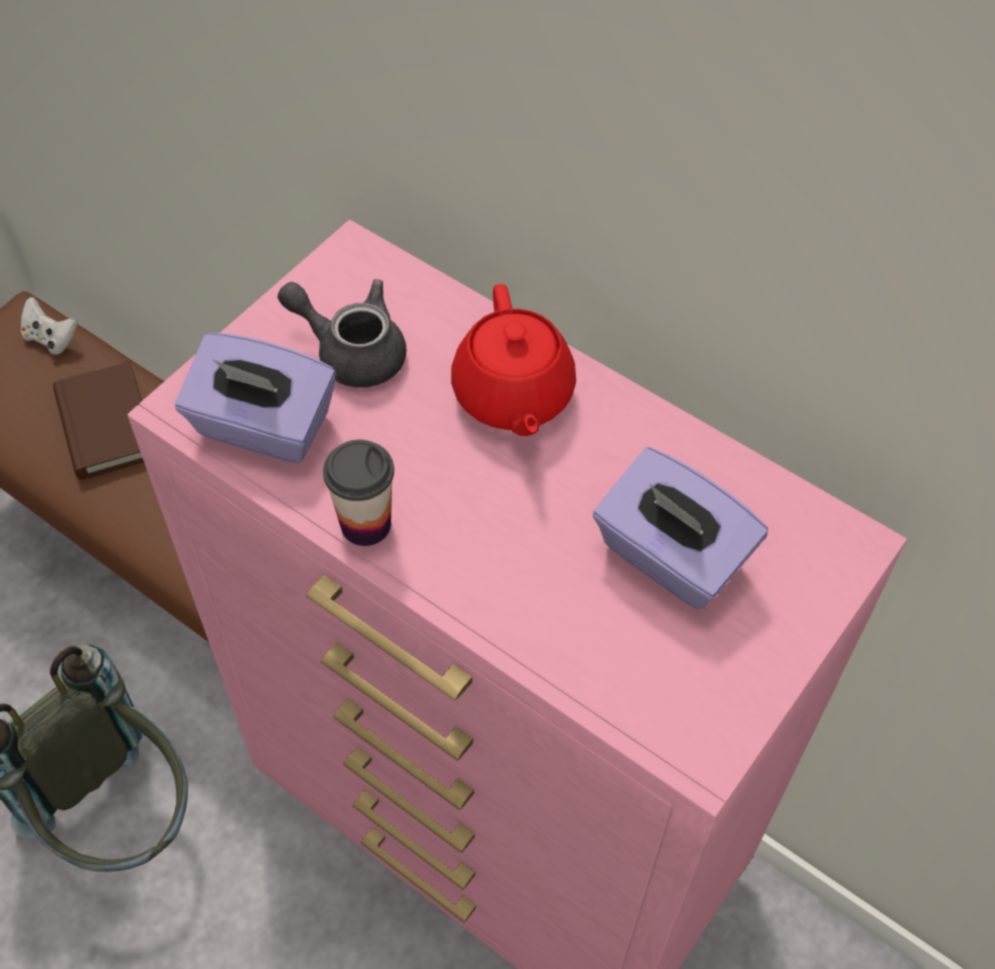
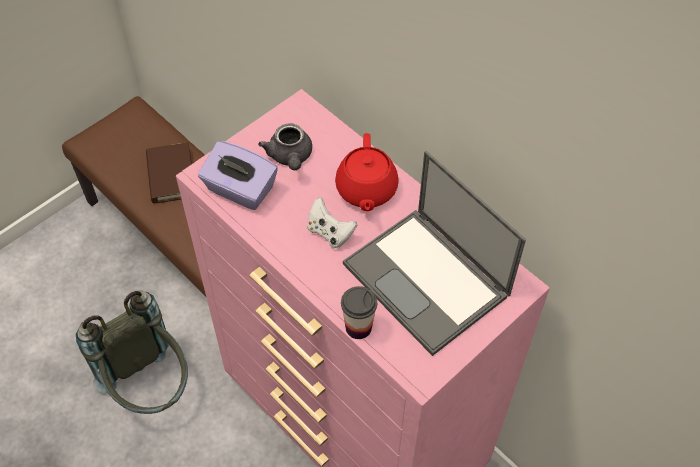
camera: 10 degrees right, 0 degrees up
(51, 339) = (148, 124): white game controller -> white game controller (330, 233)
(351, 351) = (290, 157): grey teapot -> grey teapot turned 135 degrees counterclockwise
(365, 524) = (281, 244): cup -> cup (358, 327)
(670, 557) = (428, 280): purple tissue box -> laptop

